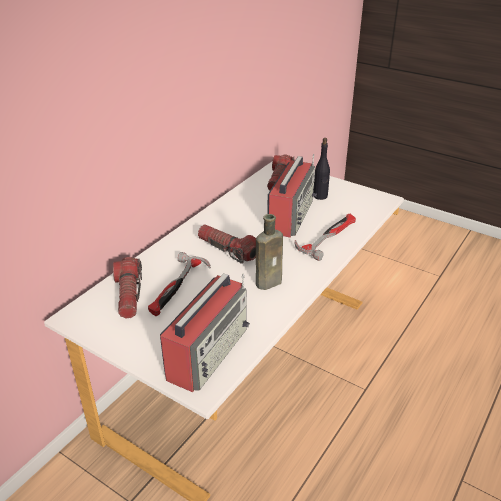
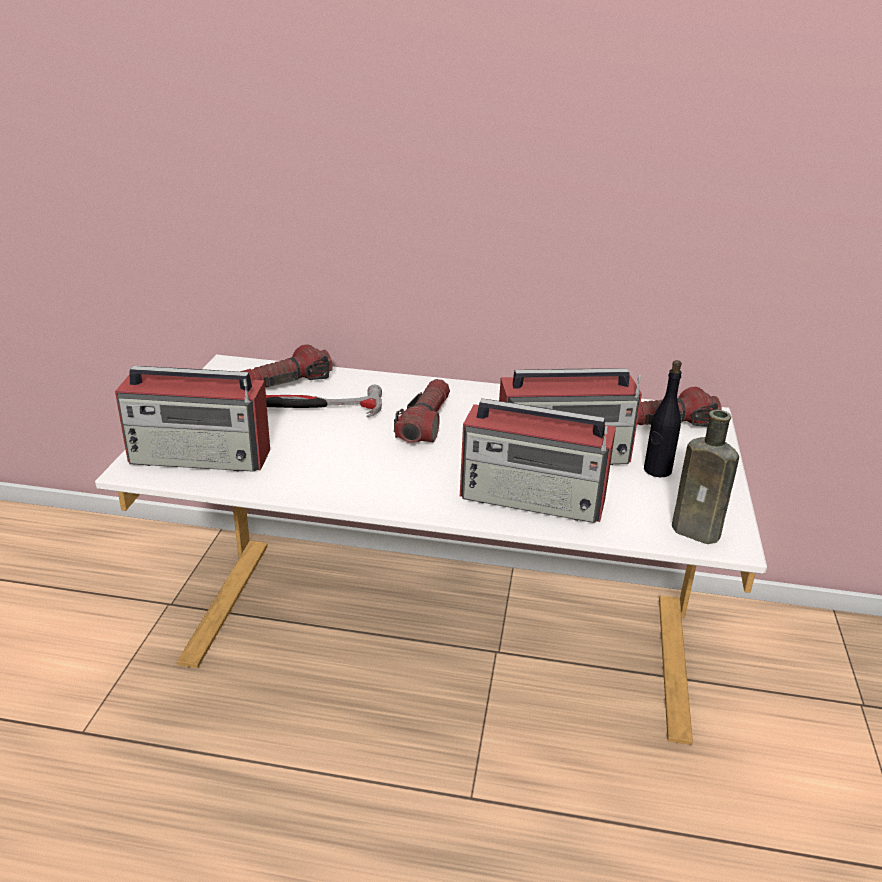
camera: 65 degrees right, 5 degrees down
(270, 282) = (373, 470): brown bottle -> brown bottle (699, 533)
(327, 237) = (534, 498): hammer -> radio

